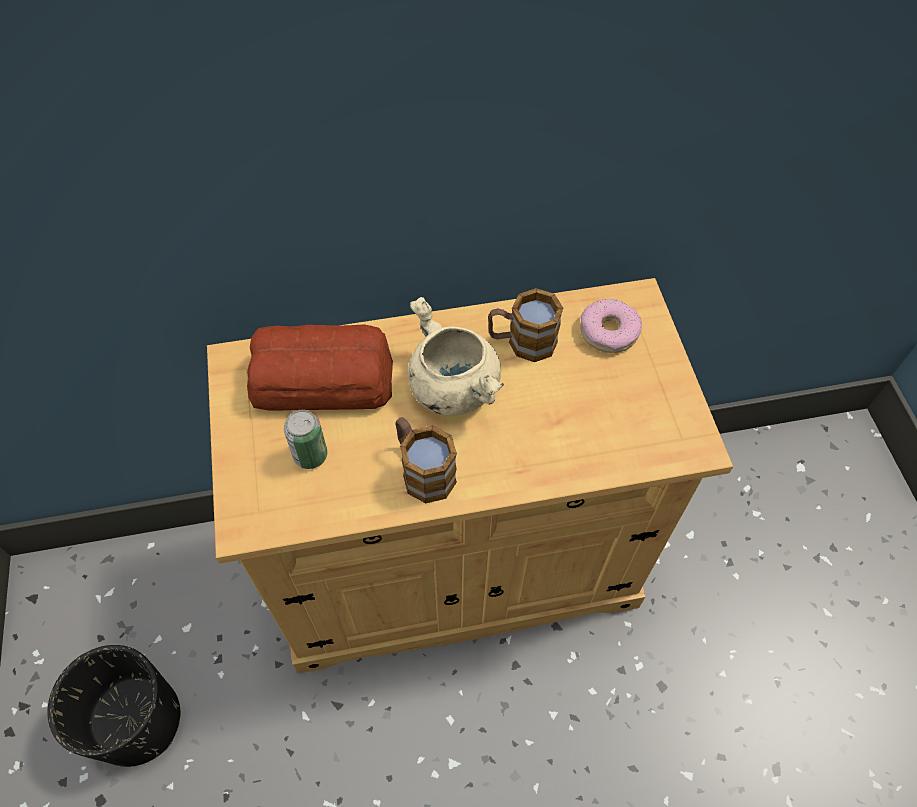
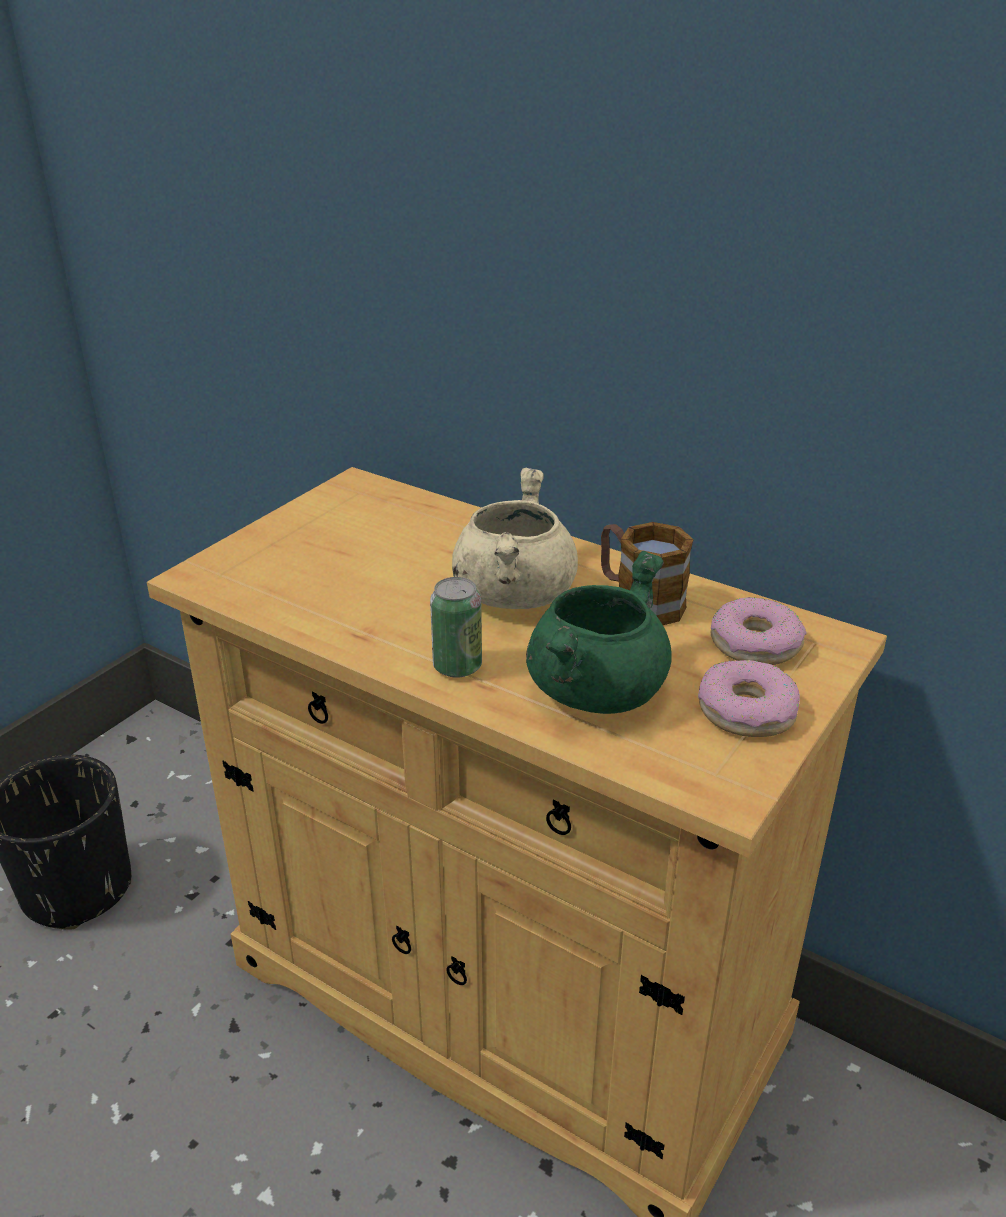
camera: 45 degrees right, 25 degrees down
(310, 455) = (317, 566): can -> can (457, 666)
(320, 379) = (404, 528): bread -> none
(422, 470) = (392, 629): mug -> none
(574, 427) = (595, 689): none -> green cooking pot
(653, 385) = (747, 711): none -> donut

